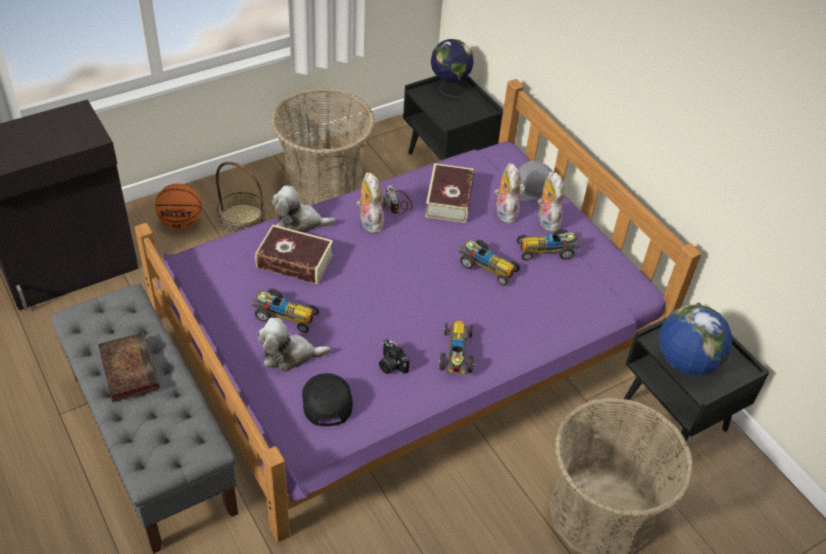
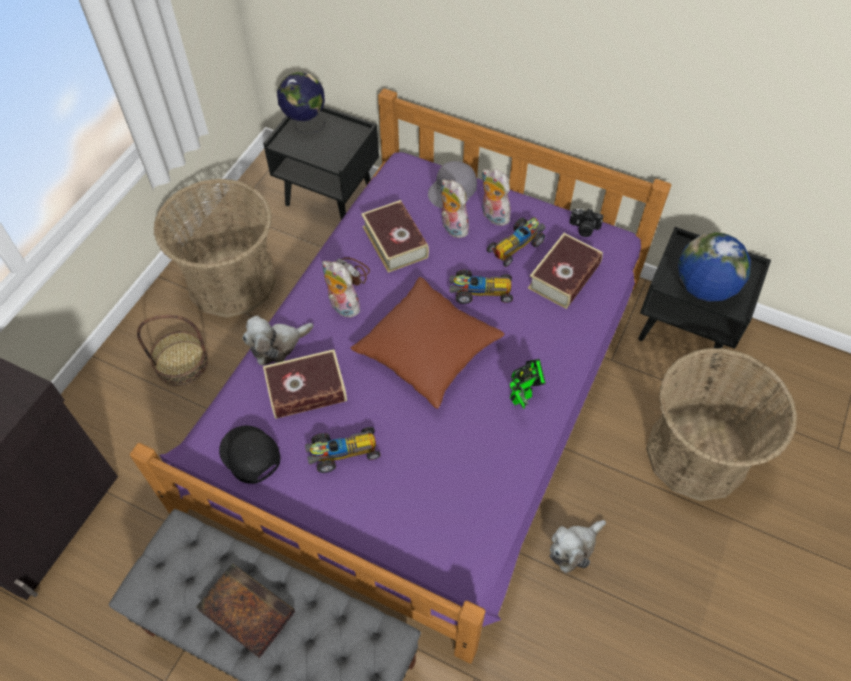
camera: 30 degrees left, 10 degrees up
(181, 222) = (121, 401): basketball -> none
(289, 355) = (381, 490): plush toy -> plush toy (574, 547)
(326, 401) = (451, 515): black cap -> black cap (249, 455)
(391, 365) = (478, 442): camera -> camera (584, 229)
(407, 284) = (428, 351): none -> brown pillow
(456, 354) = (524, 395): toy car -> toy robot
(567, 291) = (564, 277): none -> book

